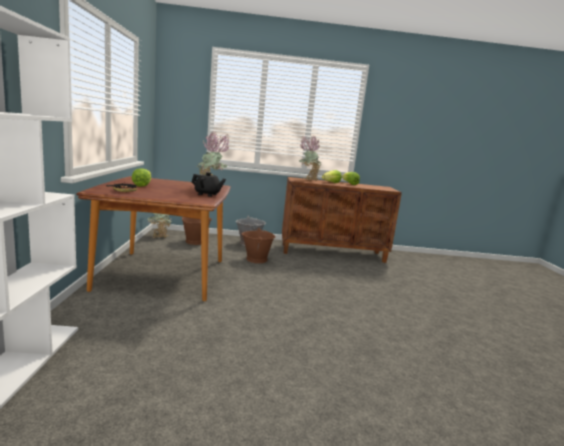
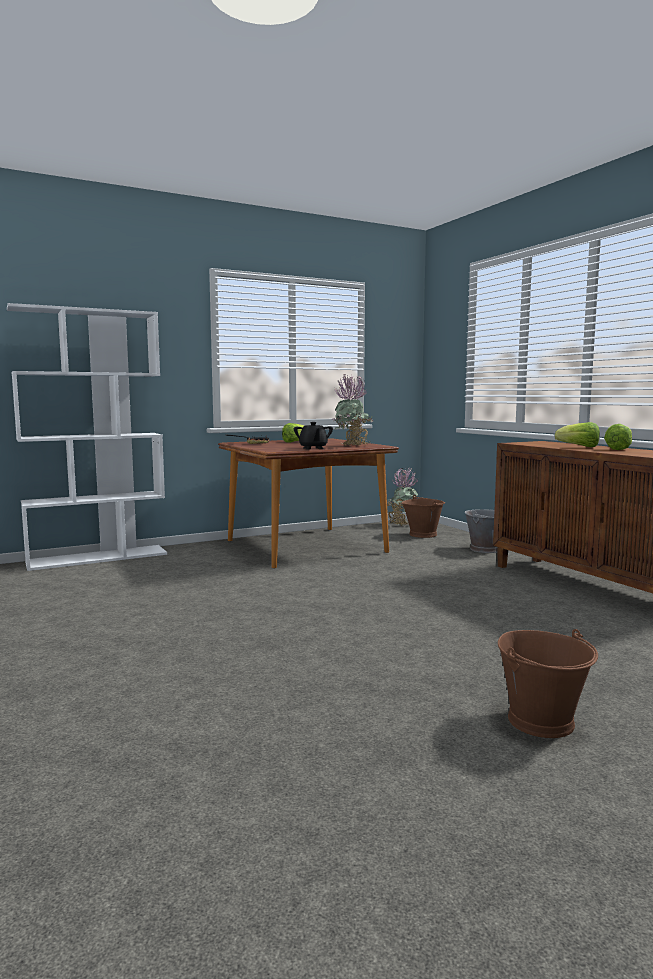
camera: 65 degrees right, 5 degrees down
(257, 259) = (437, 561): brown bucket -> brown bucket (542, 721)
(308, 180) = (552, 443): potted plant -> none

